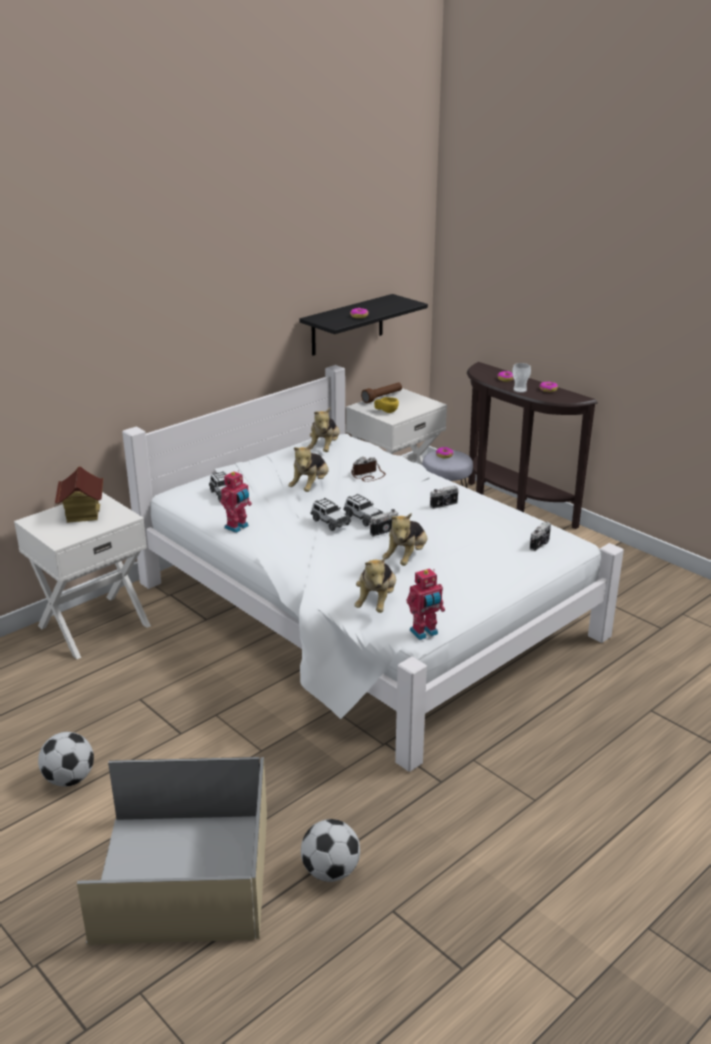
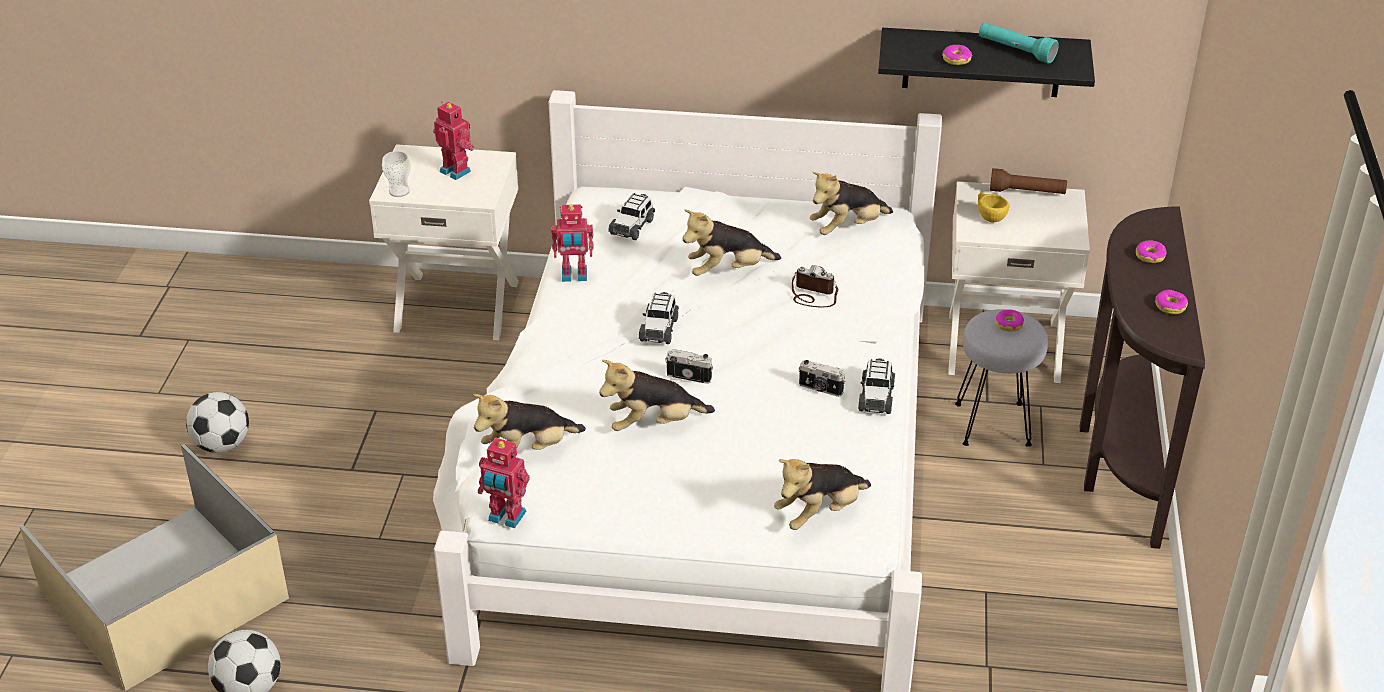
camera: 50 degrees right, 10 degrees up
(82, 513) = (457, 170): toy house -> toy robot
(363, 518) = (702, 346): toy car -> toy car (876, 397)
(375, 306) = (1015, 51): none -> turquoise flashlight
(520, 390) = (1129, 284): cup -> cup (399, 191)
(540, 544) = (820, 513): camera -> plush toy

